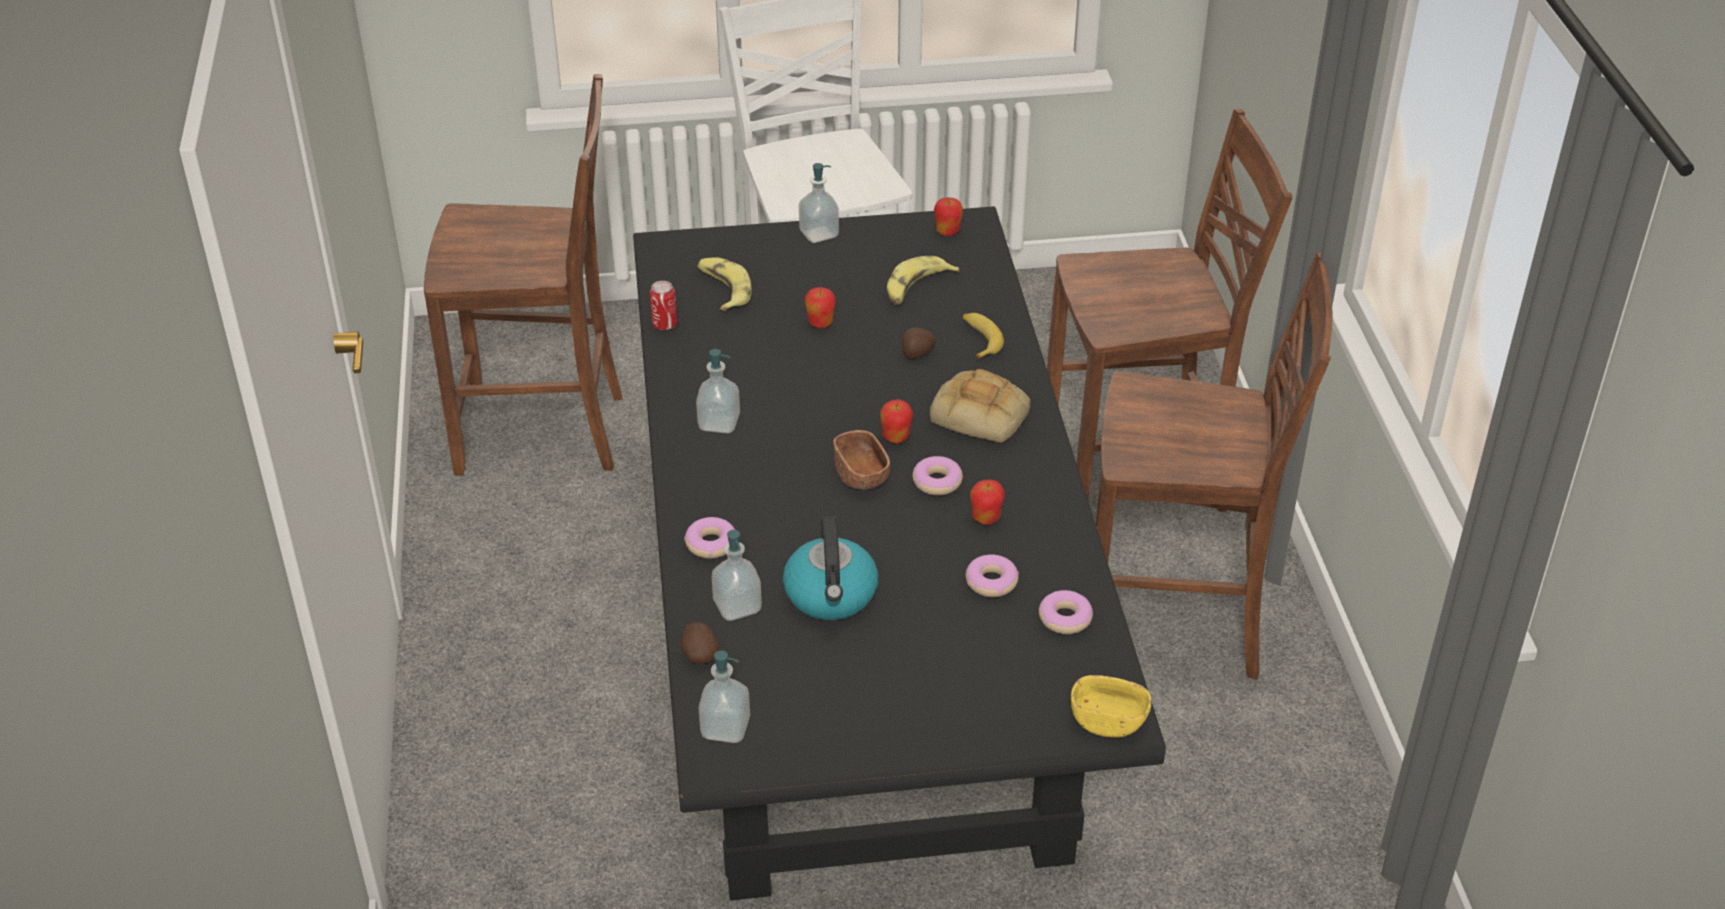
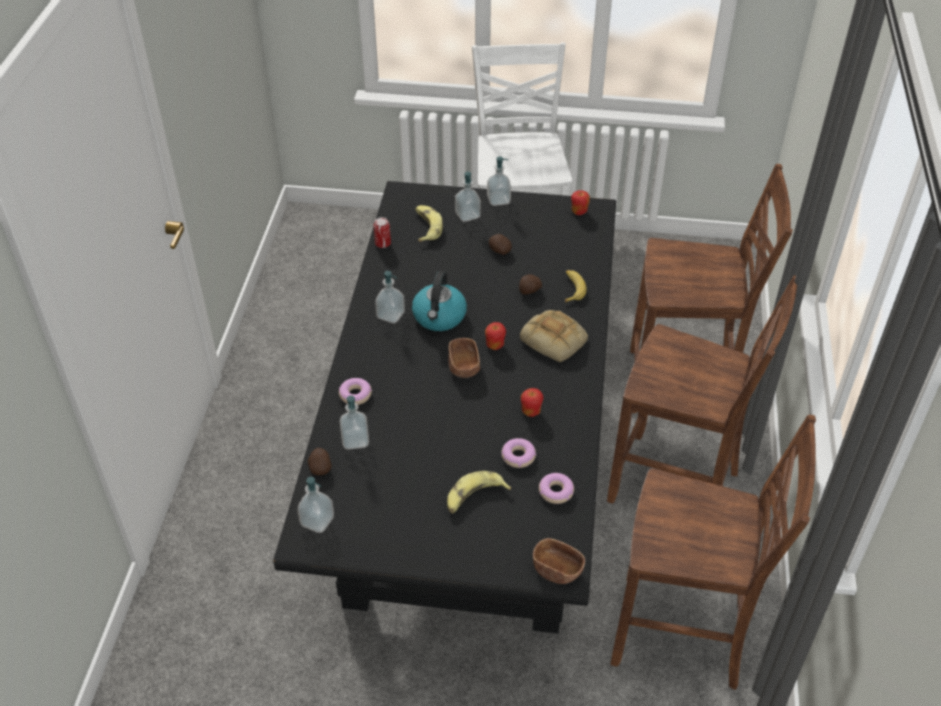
camera: 15 degrees right, 5 degrees up
(545, 433) = (336, 288): brown chair -> brown chair (682, 636)
(780, 262) = (467, 215): none -> soap dispenser
(820, 323) = (477, 260): apple -> none
(831, 595) = (415, 445): kettle -> kettle (439, 317)
(849, 305) = (499, 251): none -> potato
(916, 288) = (545, 247): banana -> banana (474, 497)
(937, 481) = (509, 380): donut -> none
(1108, 721) = (557, 570): yellow bowl -> brown bowl

